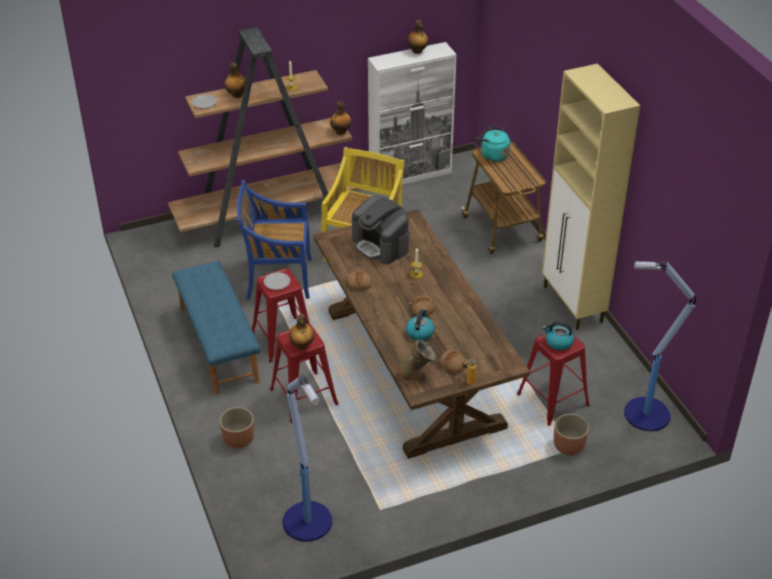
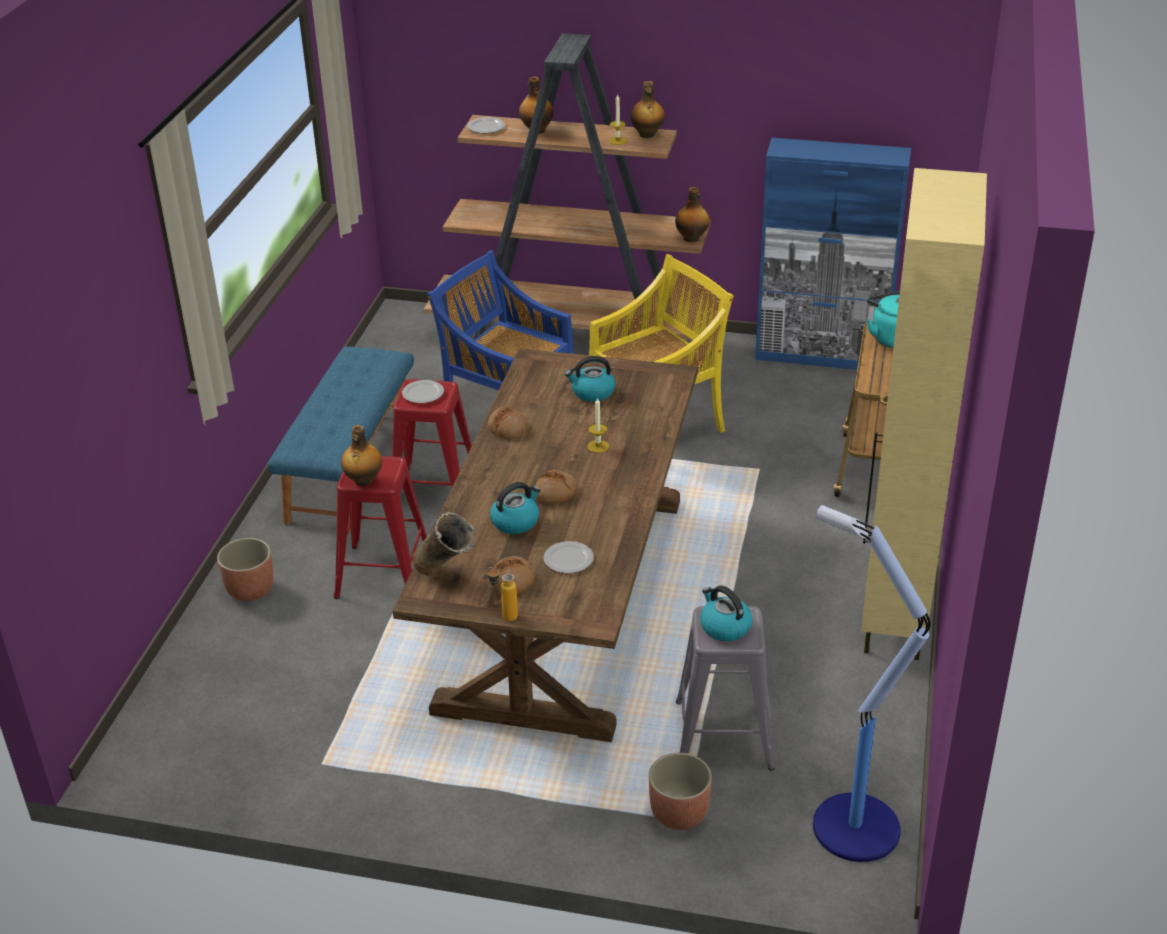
camera: 35 degrees right, 5 degrees down
(308, 522) = (217, 733): floor lamp -> none
(381, 245) = (592, 392): coffee machine -> kettle
(410, 174) = (822, 355): white cabinet -> blue cabinet
(417, 51) = (853, 148): bottle -> bottle (647, 135)
(466, 340) = (569, 559): none -> plate
(554, 400) = (725, 735): red stool -> grey stool

